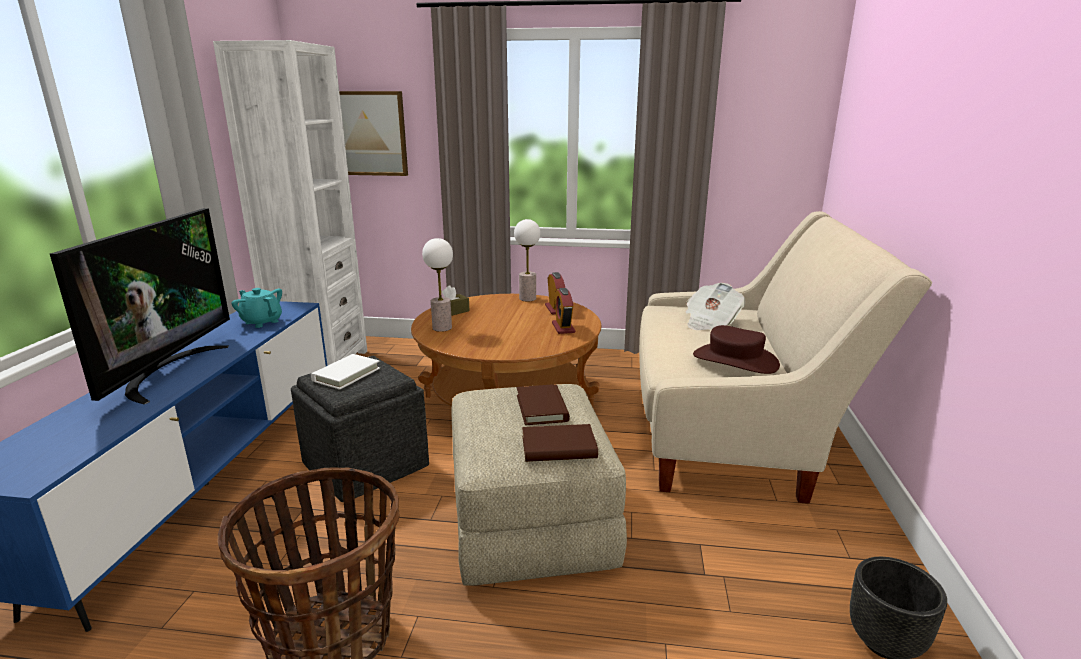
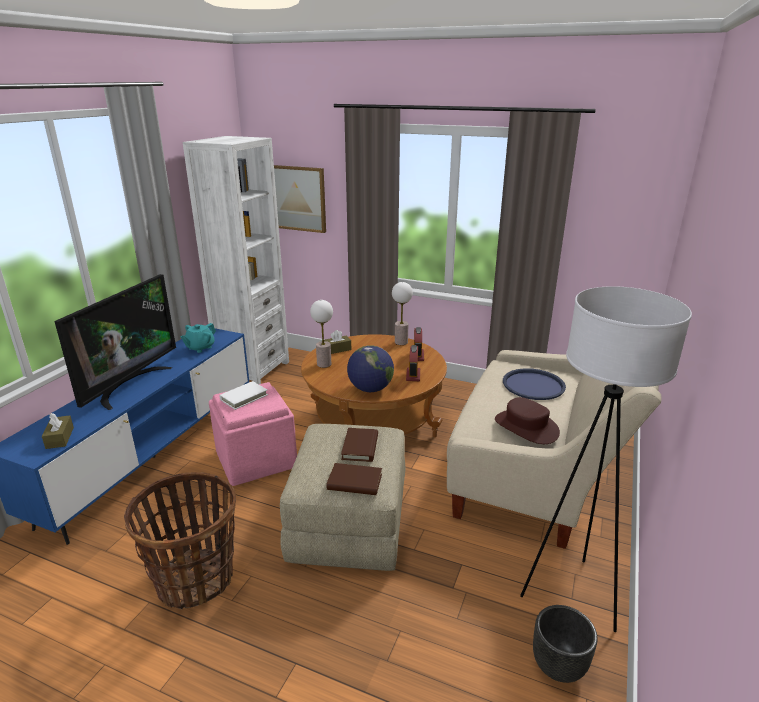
camera: 15 degrees right, 5 degrees up
(67, 449) = (60, 438): none -> brown tissue box
(262, 322) = (200, 348): turquoise teapot -> turquoise teapot turned 105 degrees counterclockwise
(366, 464) = (256, 458): grey ottoman -> pink ottoman
(518, 346) = (370, 389): none -> globe
(710, 322) = (533, 385): newspaper -> blue tray
(846, 553) = (571, 594): none -> white floor lamp

